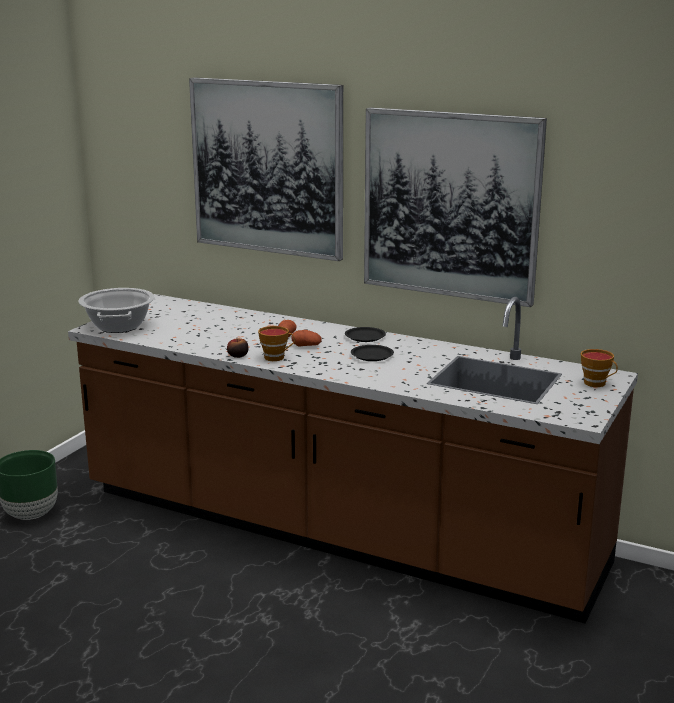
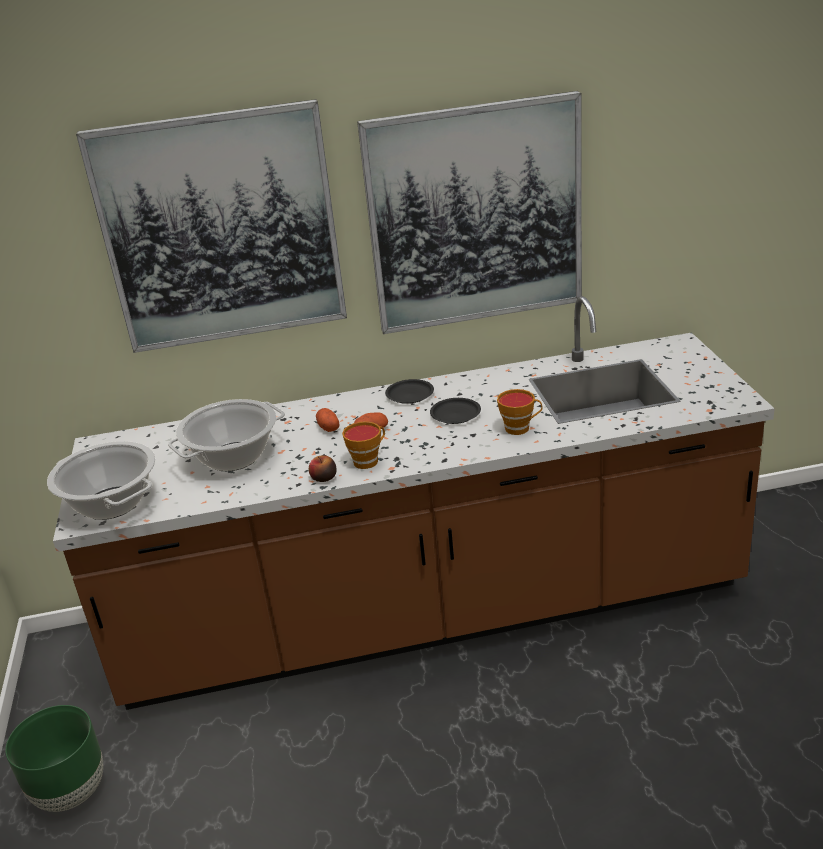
camera: 35 degrees left, 10 degrees up
(211, 329) = (233, 457): none -> cooking pot
(597, 383) = (684, 357): cup -> cup (520, 428)

